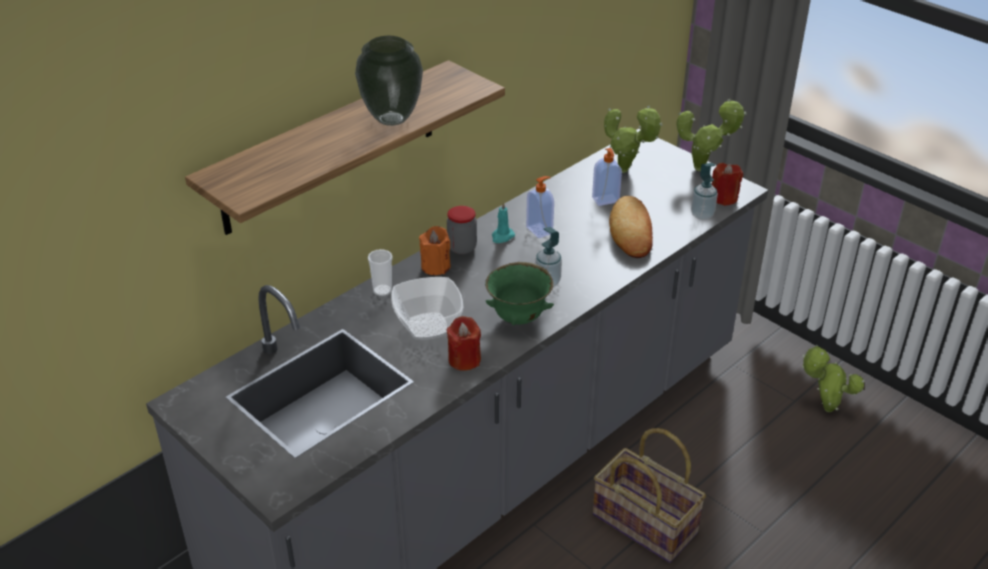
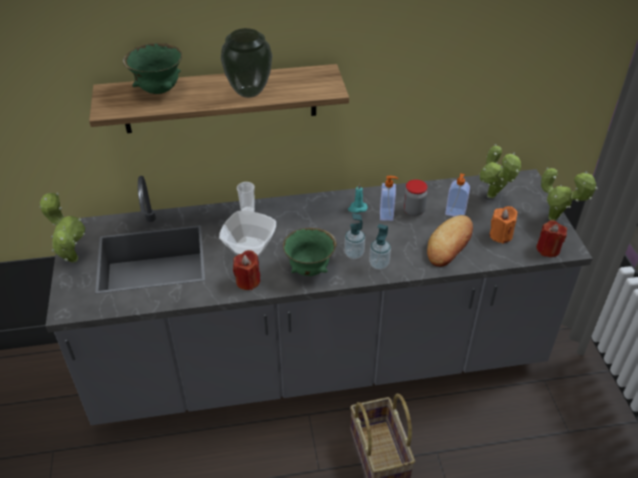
camera: 35 degrees right, 5 degrees up
(281, 153) = (158, 90): none -> green bowl
(435, 266) = (295, 209): orange candle -> orange candle (500, 235)
(462, 247) = (324, 204): jar -> jar (413, 210)
(702, 215) = (517, 255): soap dispenser -> soap dispenser (379, 264)
(824, 408) = (588, 450): potted plant -> potted plant (72, 257)

